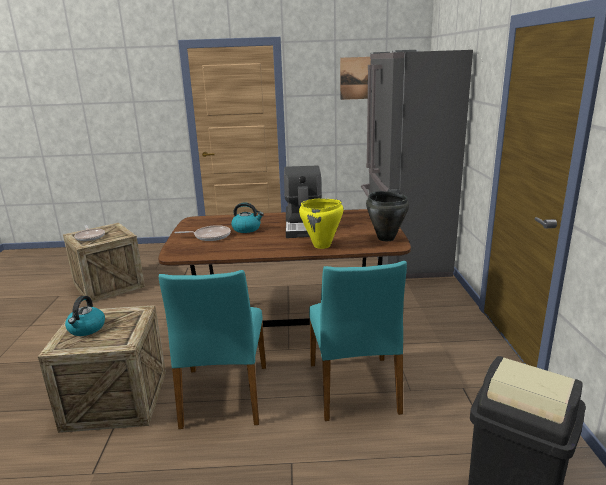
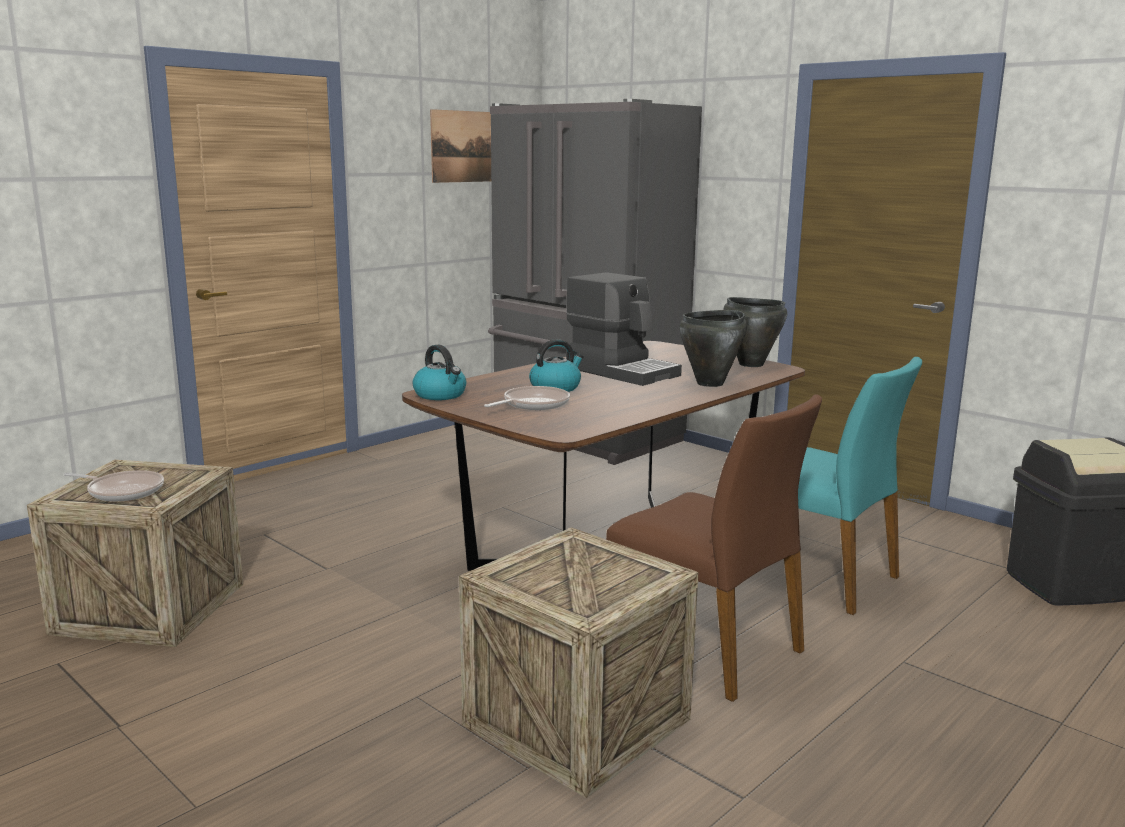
camera: 45 degrees left, 5 degrees down
(86, 329) = (559, 582): kettle -> kettle (440, 395)
(224, 396) = (705, 646): turquoise chair -> brown chair
(322, 245) = (710, 383): yellow cooking pot -> black cooking pot

